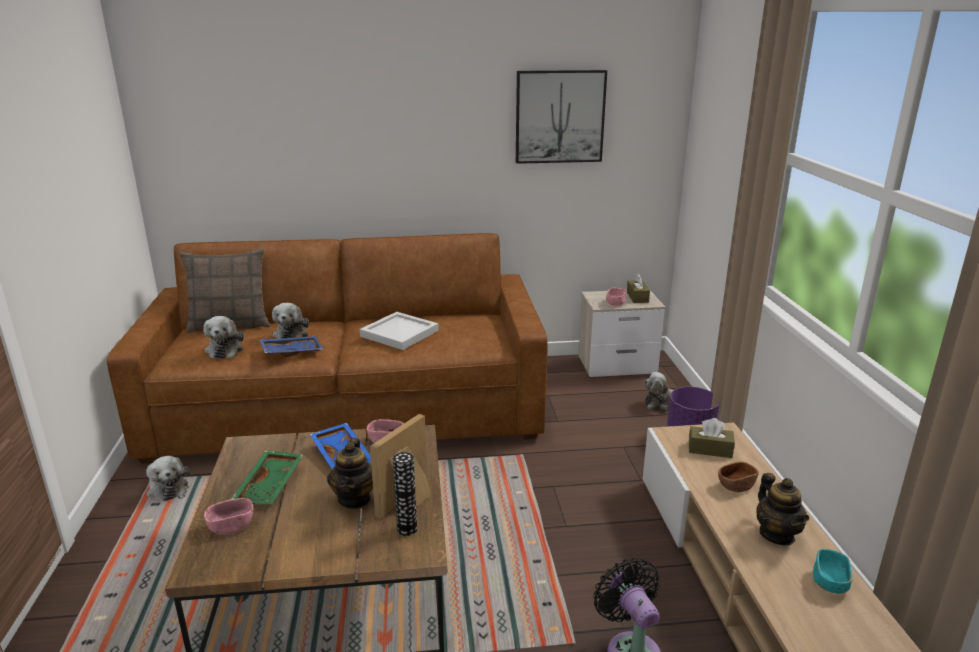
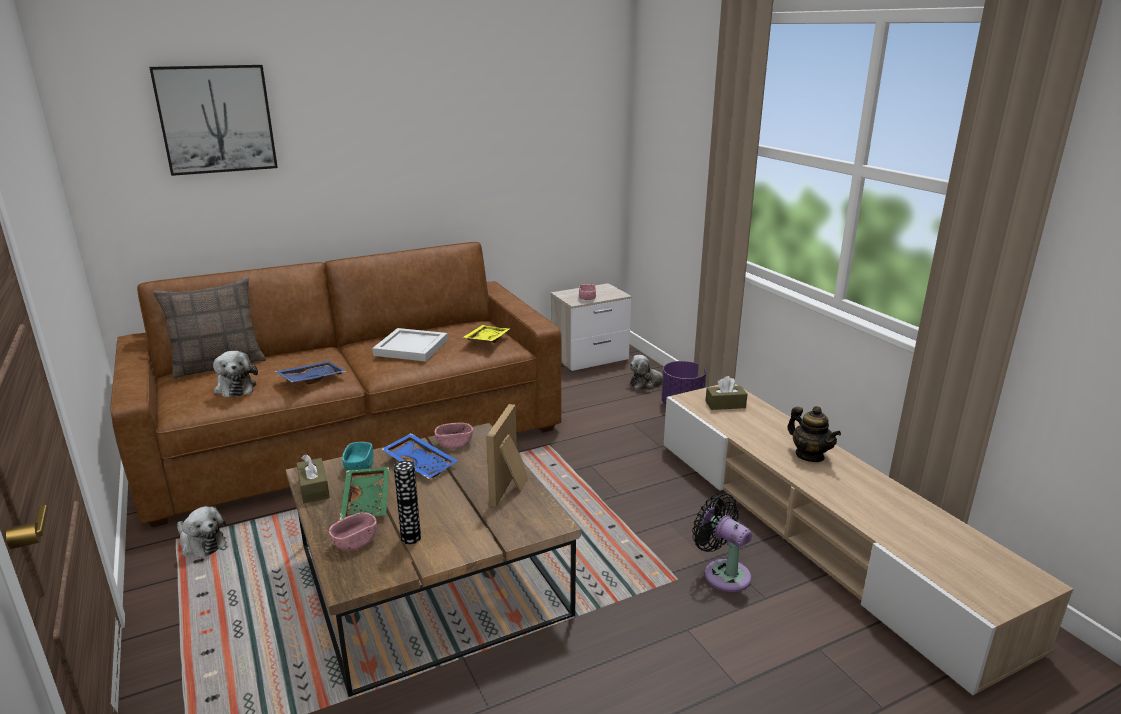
camera: 20 degrees left, 0 degrees up
(292, 334) = (297, 364): plush toy -> none
(355, 498) = (459, 495): teapot -> none
(407, 529) = (526, 509): vase -> vase (411, 538)
(474, 336) = (486, 340): none -> yellow tray
(559, 116) = (520, 125): picture -> picture (216, 119)
(637, 297) = (603, 291): brown tissue box -> brown tissue box (314, 488)
(735, 486) = (760, 427): brown bowl -> none
(830, 582) = (863, 480): turquoise bowl -> turquoise bowl (359, 466)

